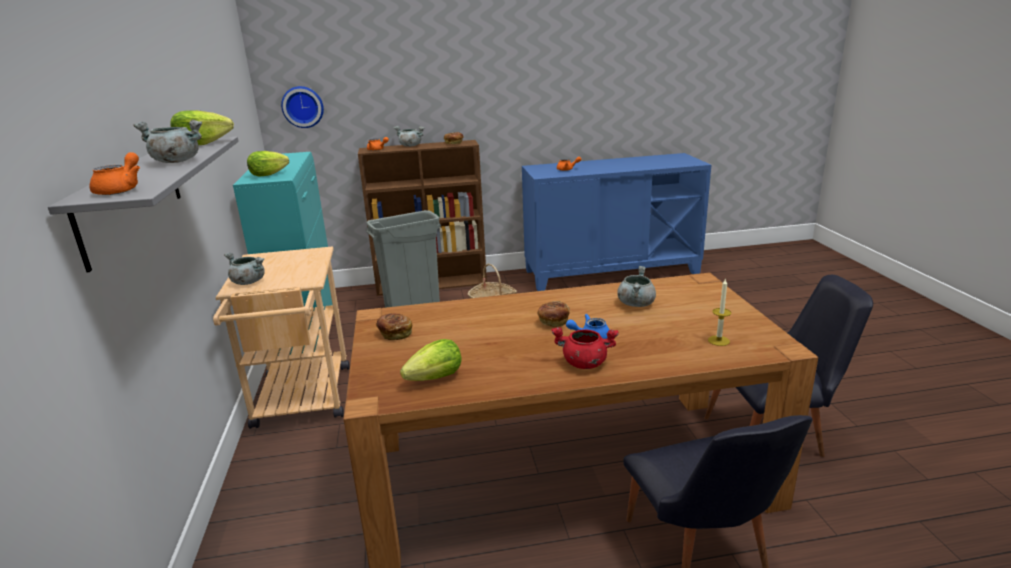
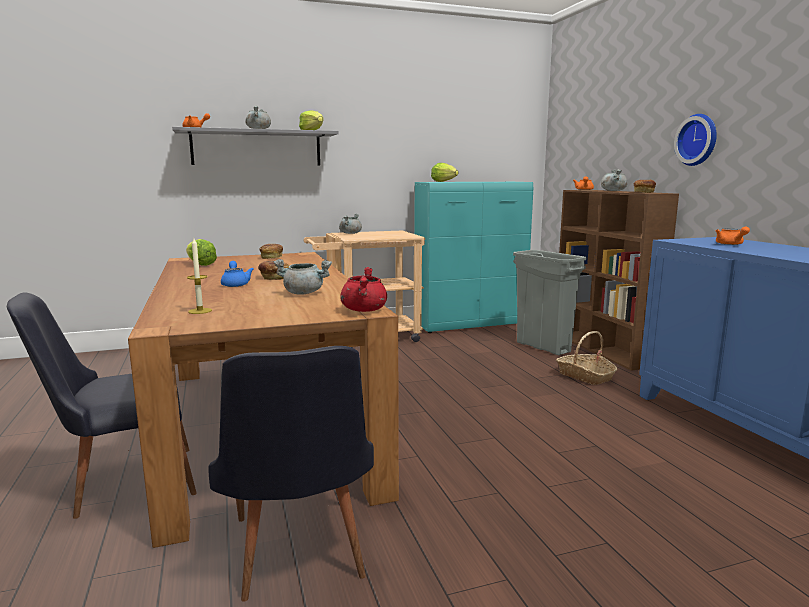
camera: 80 degrees right, 10 degrees down
(303, 106) = (566, 147): wall clock -> wall clock (698, 140)
(584, 363) = (192, 283): red cooking pot -> red cooking pot (364, 310)

